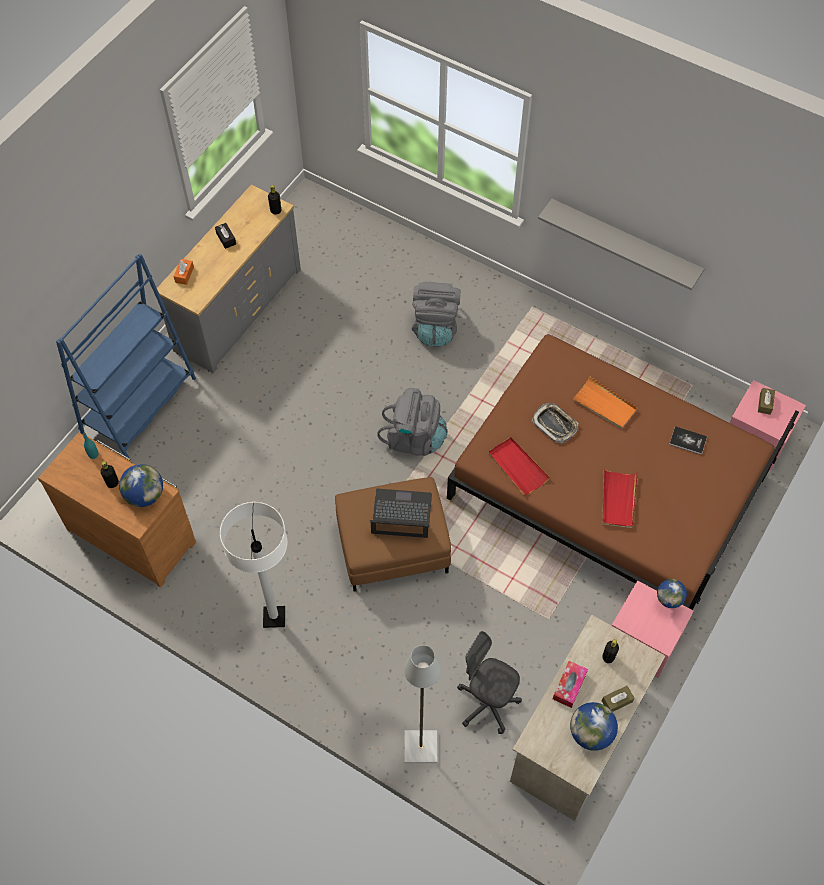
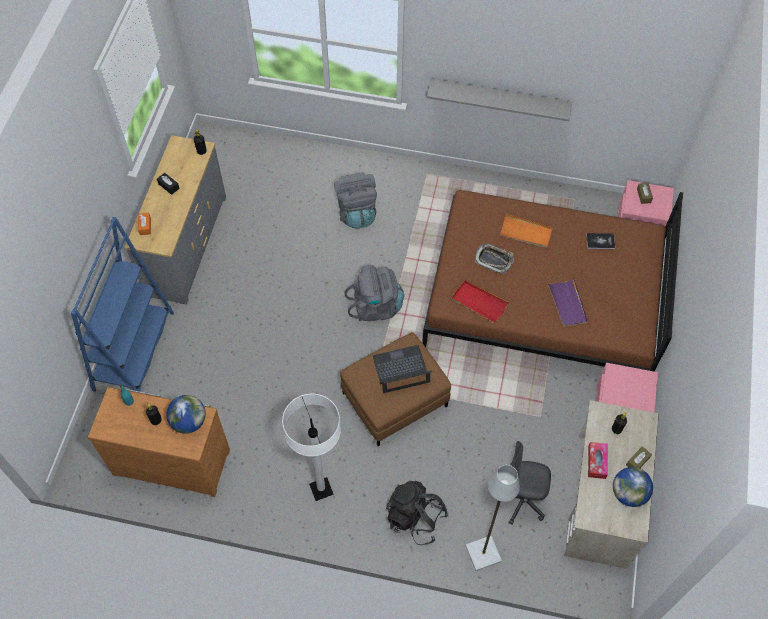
camera: 20 degrees left, 0 degrees up
(362, 683) = (415, 518): none -> black backpack
(618, 500) = (567, 304): red tray -> purple tray
(667, 604) = (636, 373): globe -> none

